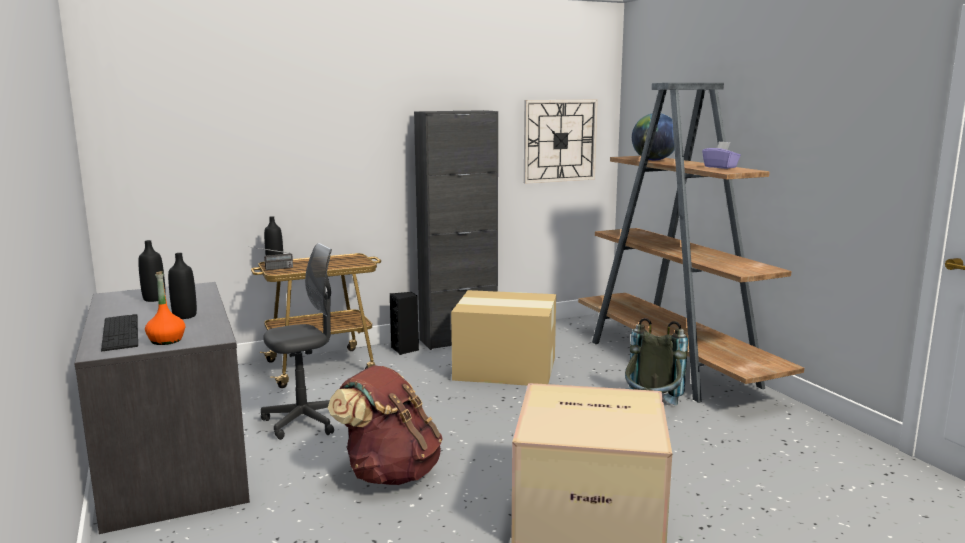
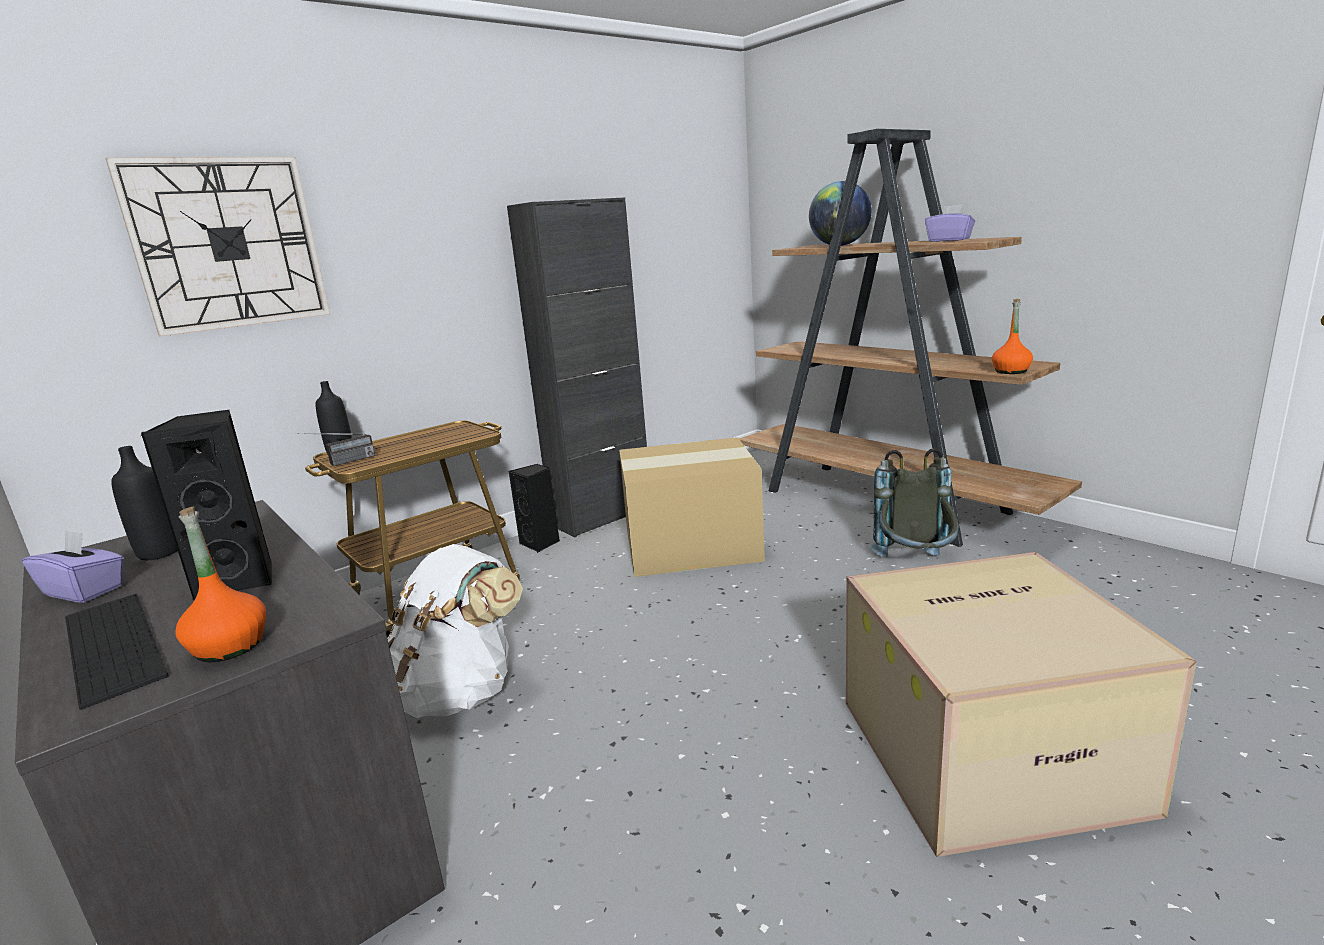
camera: 15 degrees left, 5 degrees up
(116, 310) = (85, 590): none -> purple tissue box
(185, 316) = (241, 579): black bottle -> black speaker
(305, 421) = (459, 692): grey office chair -> white backpack
(390, 473) = (650, 759): brown backpack -> none
(559, 140) = (688, 240): wall clock -> wall clock (228, 244)
(741, 272) = (1011, 371): none -> orange bottle

